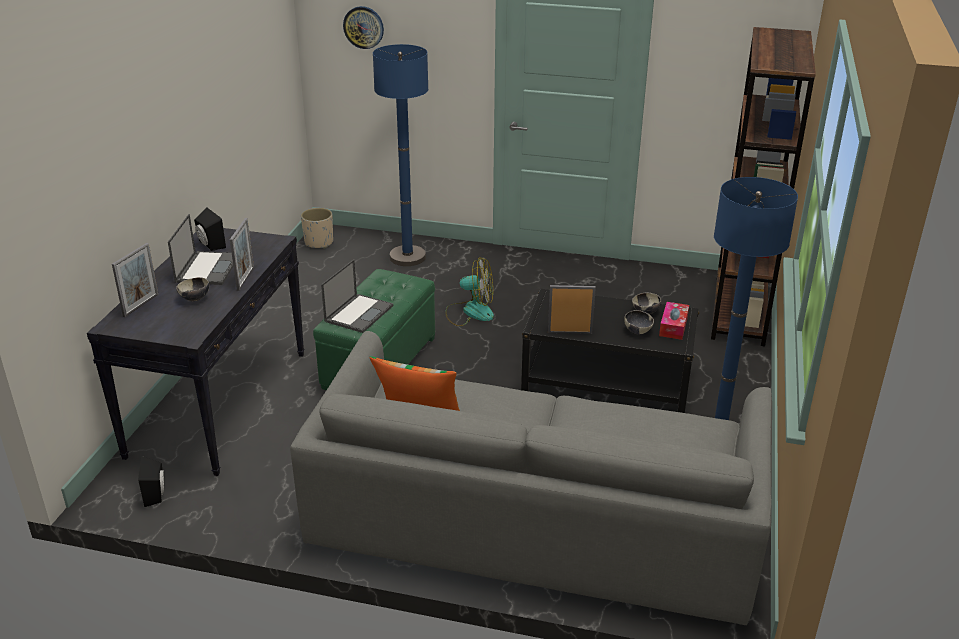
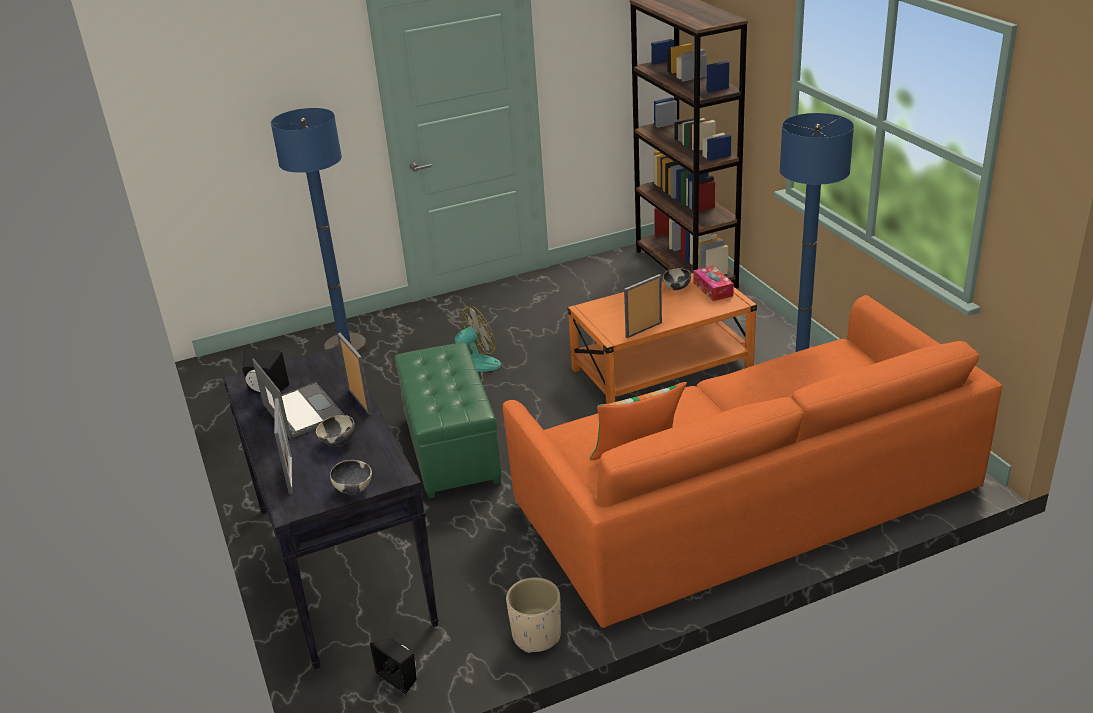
camera: 35 degrees left, 0 degrees up
(318, 243) = (231, 373): beige planter -> beige planter (536, 636)
(359, 313) = (443, 398): laptop -> none
(363, 27) = (223, 106): wall clock -> none
(536, 511) = (745, 494): grey sofa -> orange sofa
(606, 381) = (661, 369): black coffee table -> orange coffee table
(637, 331) = (692, 305): bowl -> bowl (353, 489)

